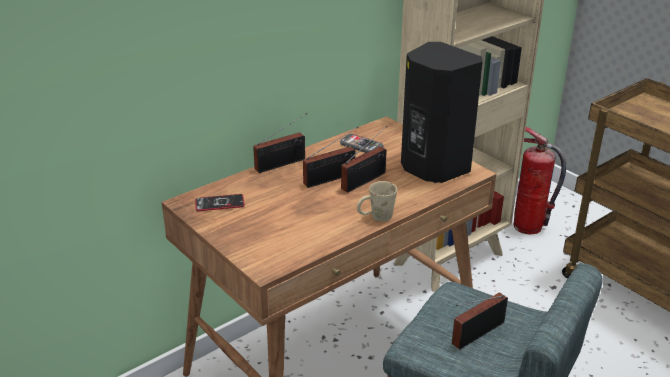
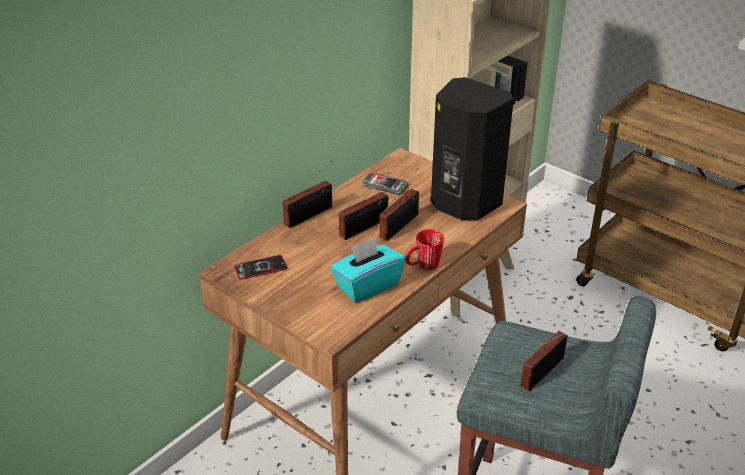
camera: 10 degrees left, 5 degrees up
(315, 228) = (367, 285): none -> turquoise tissue box
(375, 217) = (423, 266): beige mug -> red mug
(528, 227) = (533, 235): fire extinguisher -> none

